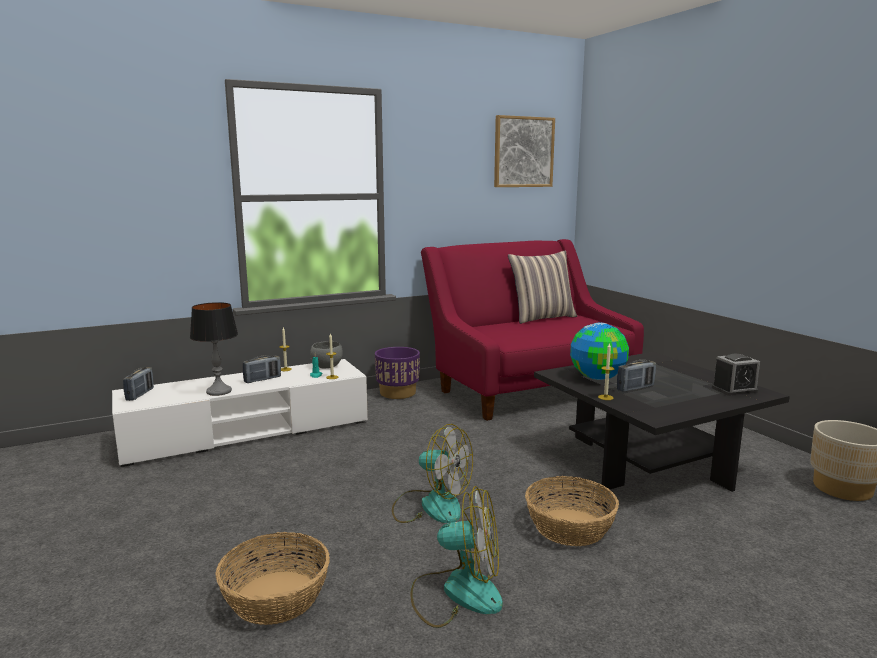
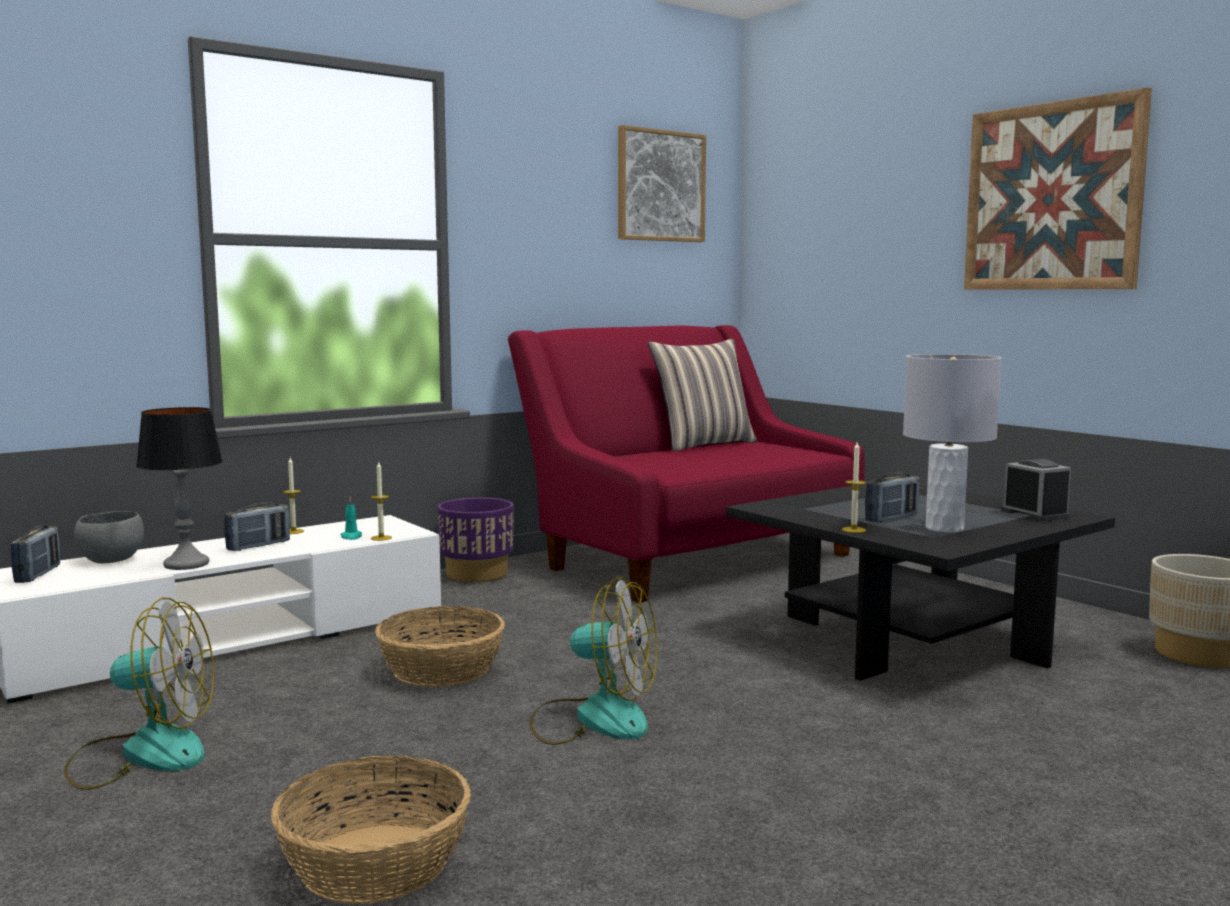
camera: 10 degrees left, 5 degrees down
(327, 366) = (365, 525): grey bowl -> grey bowl (112, 560)
(457, 592) = (684, 828): fan -> fan (142, 753)
(569, 527) = (825, 729): basket -> basket (440, 669)
(598, 378) = (828, 509): globe -> none
(666, 399) = (944, 528): none -> grey table lamp
(734, 389) = (1035, 514): alarm clock -> alarm clock turned 90 degrees counterclockwise
(773, 170) = (1052, 197): none -> picture

